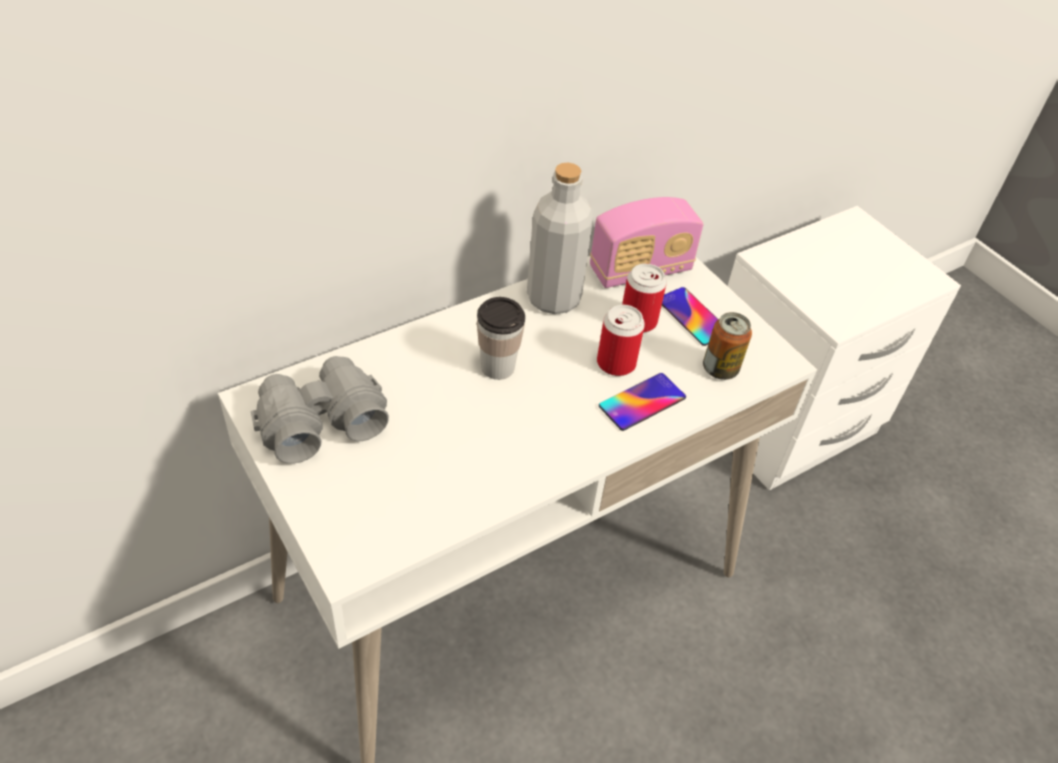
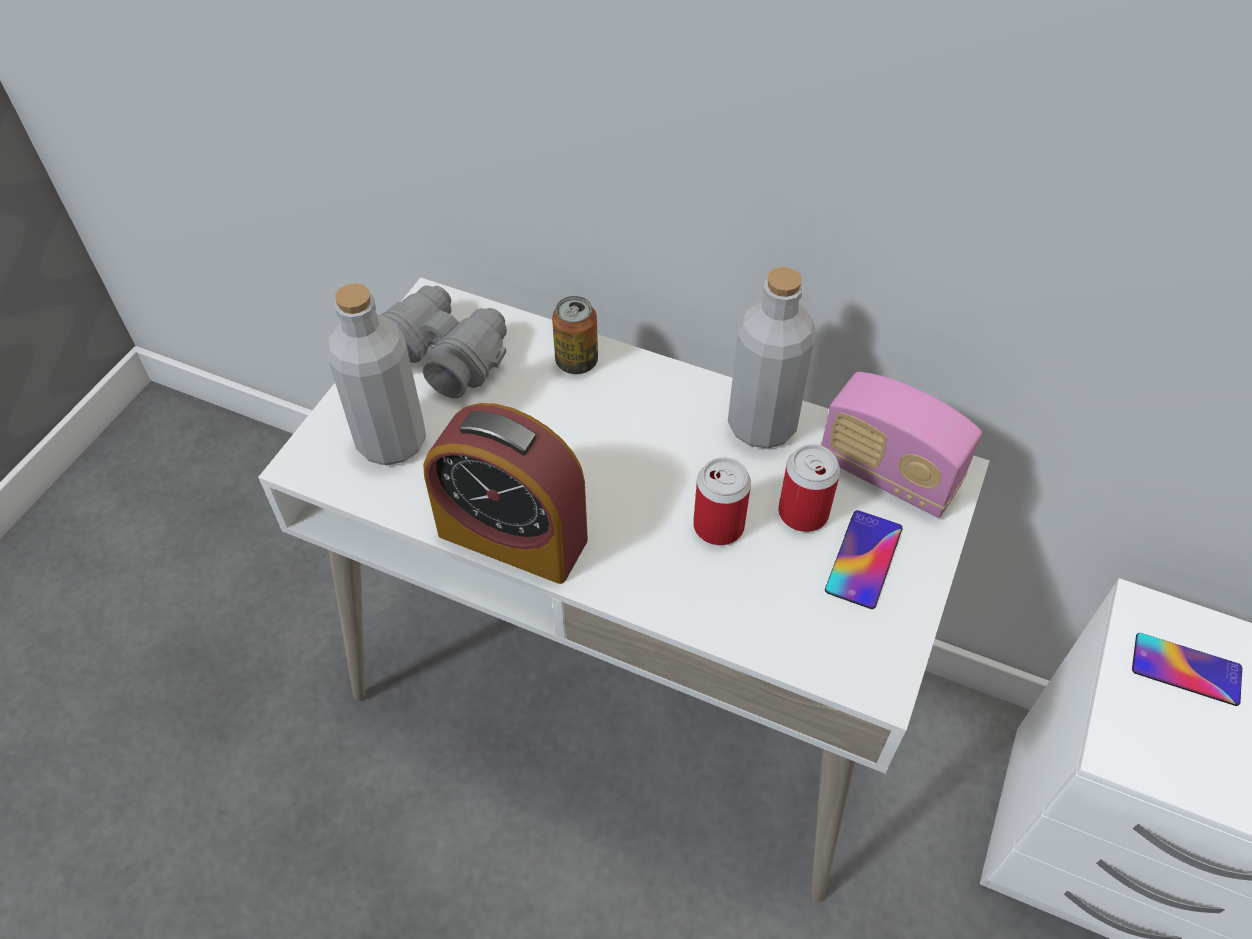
camera: 60 degrees right, 5 degrees up
(379, 495) = (391, 441): none -> grey bottle
(498, 367) = (619, 435): cup -> none
(536, 470) = (512, 536): none -> alarm clock
(642, 402) = (682, 577): phone -> phone (1186, 669)
(720, 369) = (804, 626): can -> can (576, 362)

